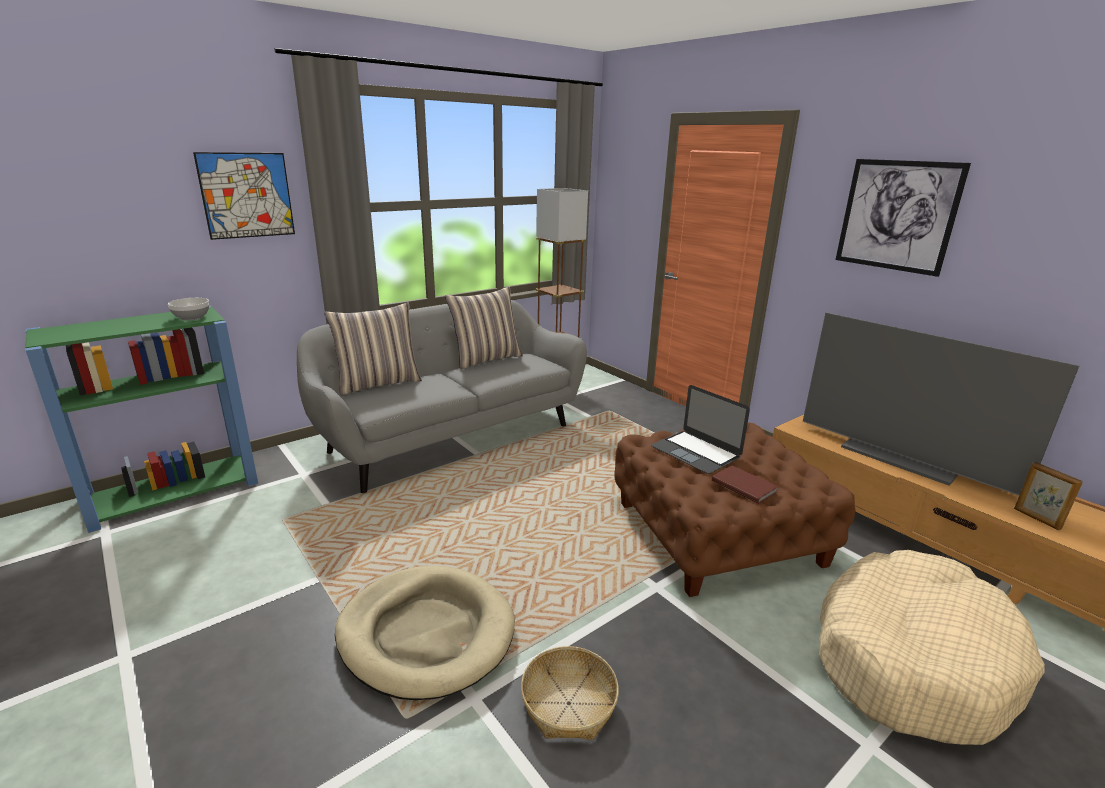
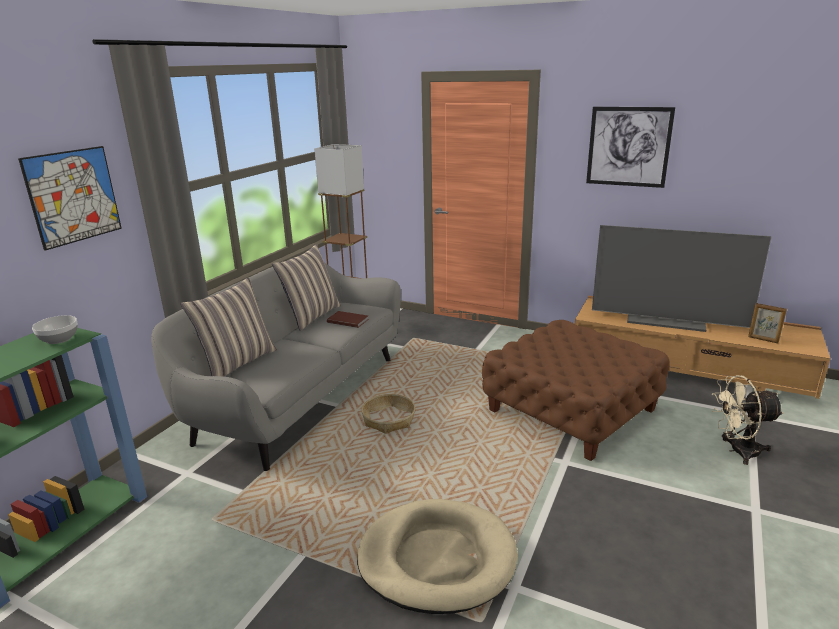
camera: 25 degrees left, 0 degrees up
(569, 704) = (579, 561): basket -> basket (389, 420)
(696, 452) = (548, 351): laptop -> none
(744, 485) = (601, 366): brown book -> brown book (348, 320)
(910, 659) = (737, 451): beige dog bed -> beige fan

